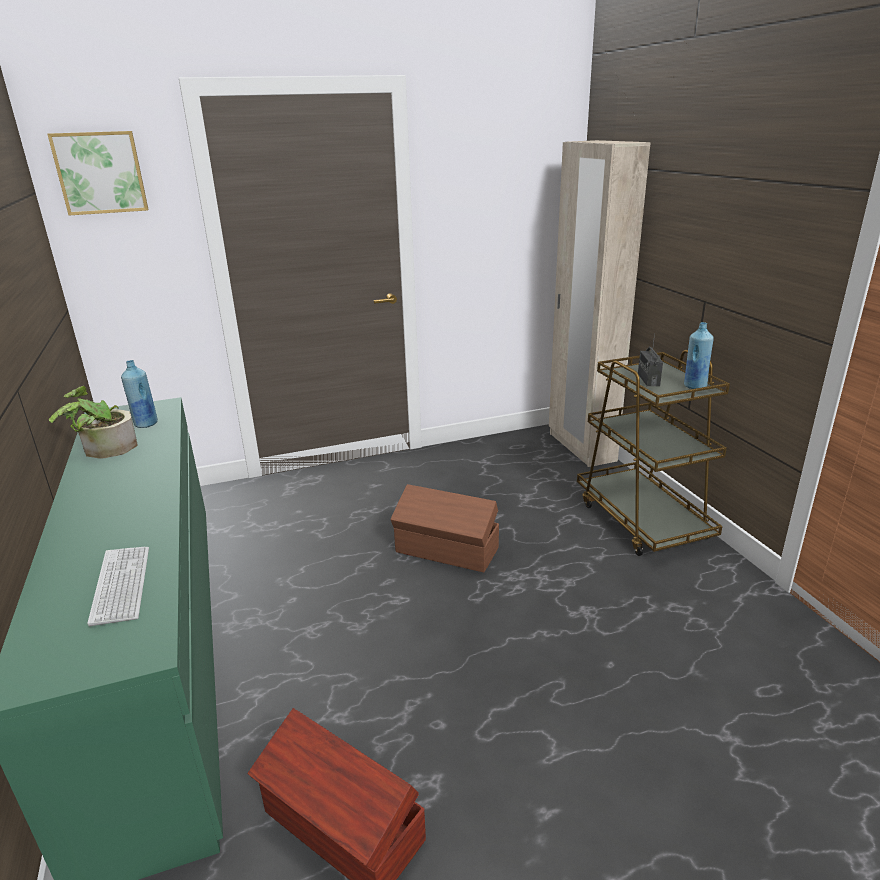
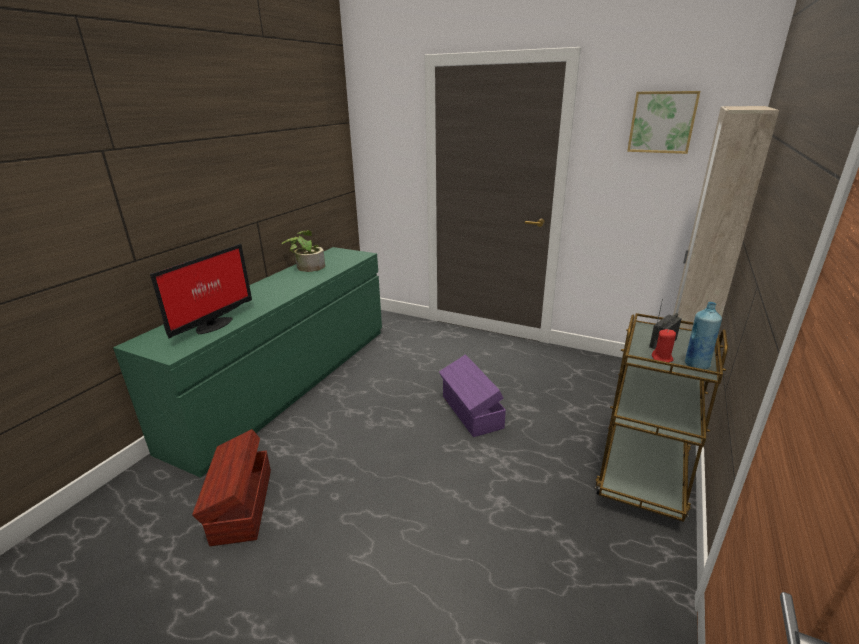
camera: 45 degrees right, 0 degrees up
(100, 173) = (378, 113): picture -> picture (662, 122)
(121, 585) = (212, 325): keyboard -> monitor
(145, 424) = (340, 261): blue bottle -> none
(447, 551) = (471, 412): brown storage box -> purple storage box
(669, 391) = (662, 358): none -> red candle

